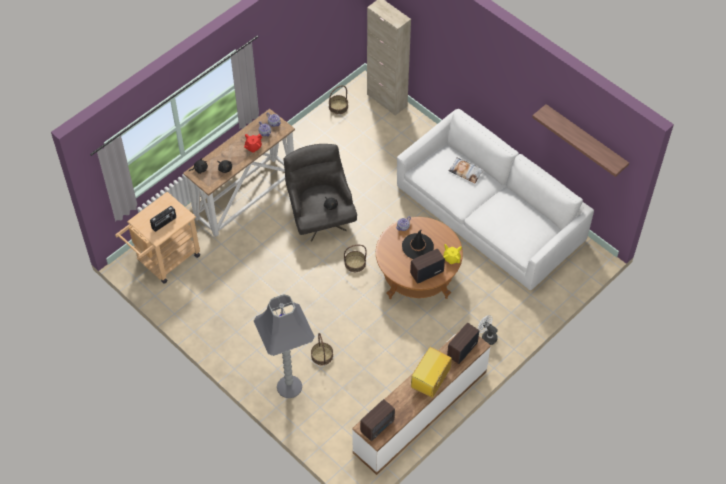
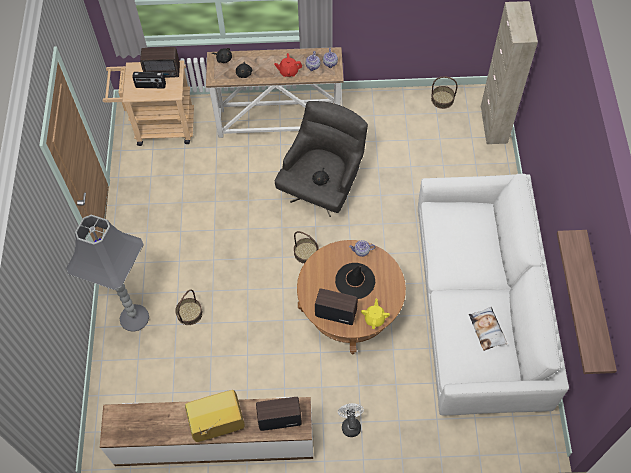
camera: 45 degrees right, 5 degrees up
(378, 426) = (125, 424): radio -> radio (163, 73)
(466, 172) = (480, 244): pillow -> pillow (487, 330)

